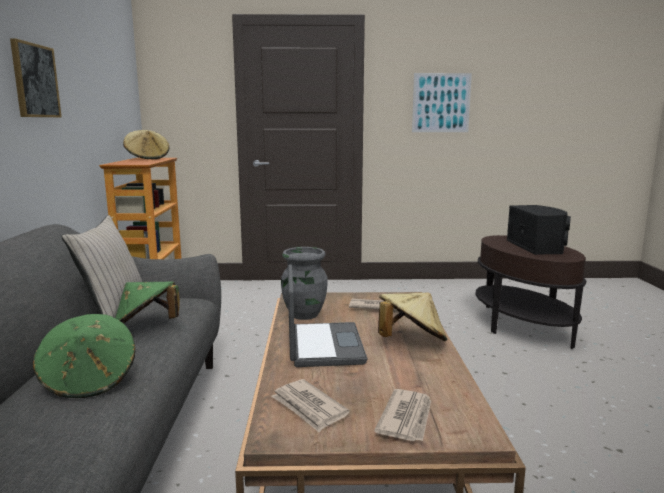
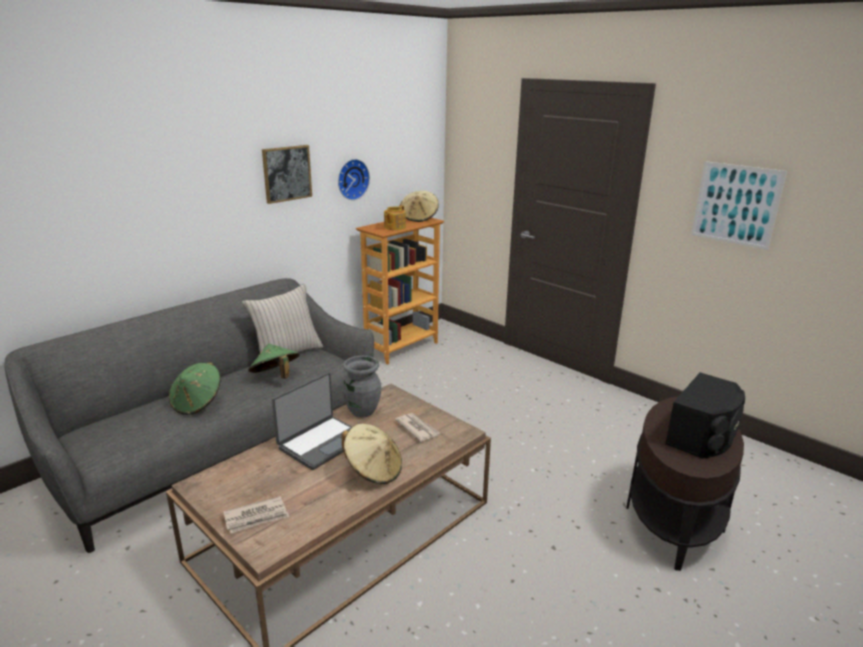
camera: 45 degrees right, 10 degrees up
(86, 105) = (351, 179): none -> wall clock
(143, 162) = (394, 227): none -> teapot
(309, 408) = (234, 479): newspaper -> none

